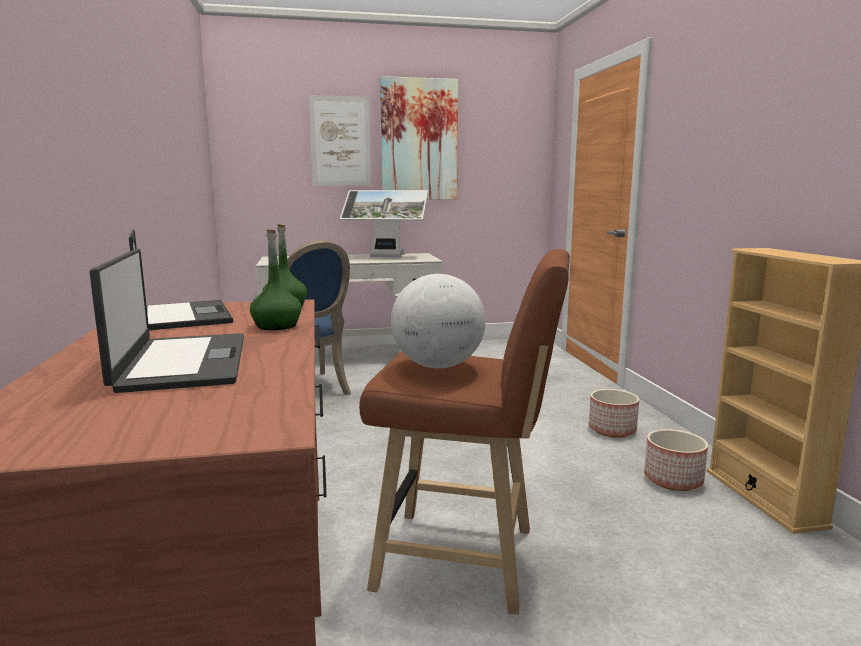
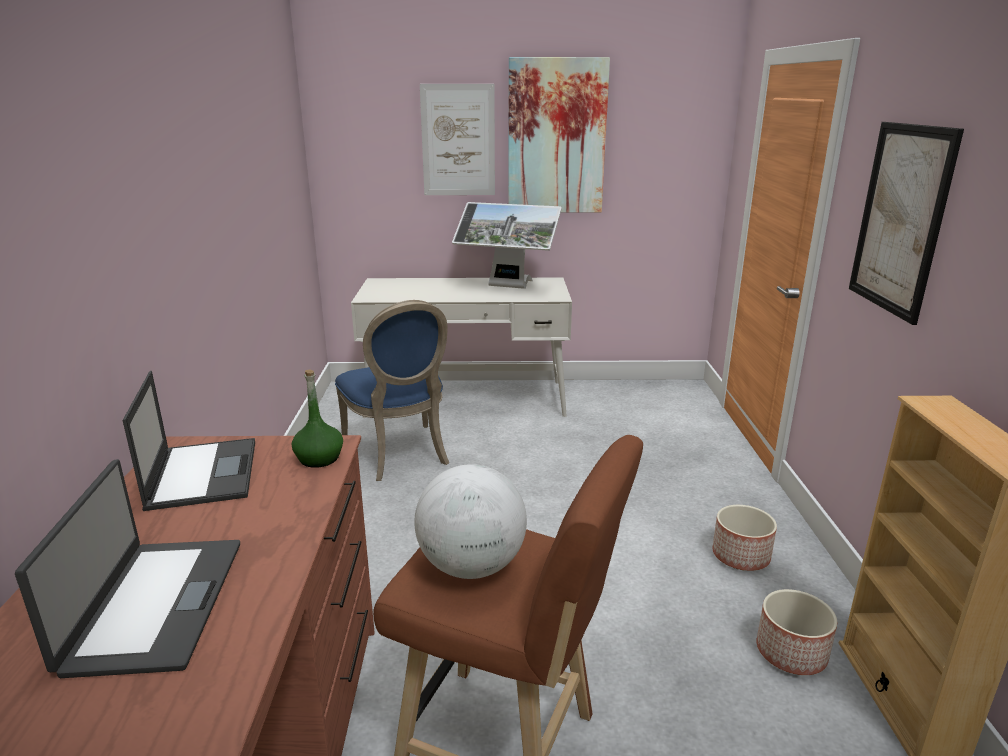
camera: 10 degrees right, 10 degrees up
(276, 326) = (289, 512): green bottle -> none
(704, 145) = (900, 219): none -> picture

